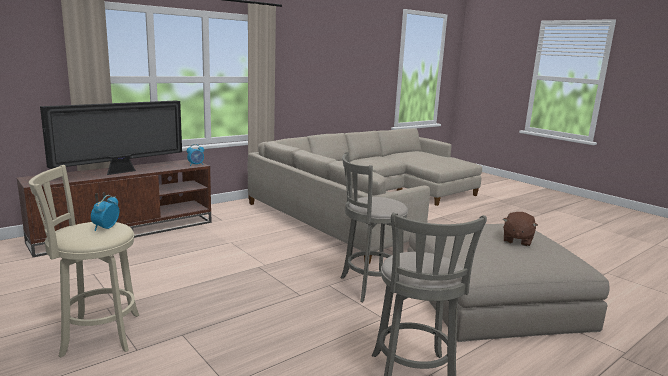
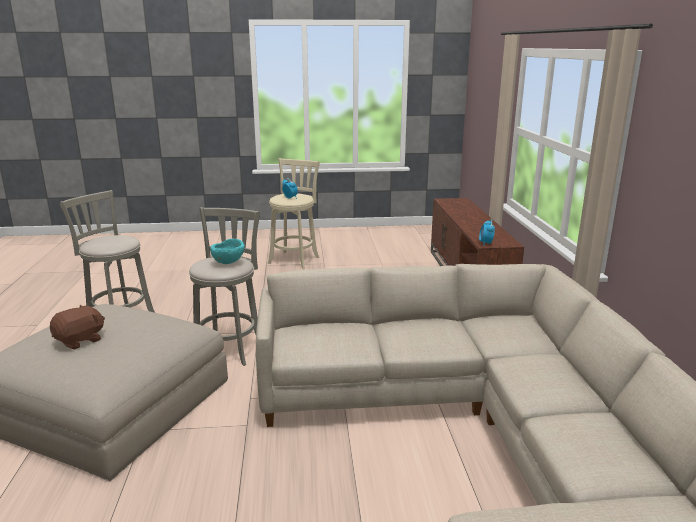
camera: 125 degrees right, 5 degrees up
(121, 171) = (469, 219): television -> none
(374, 200) = (228, 263): none -> turquoise bowl
(517, 240) = (80, 340): brown plush toy -> brown plush toy turned 75 degrees clockwise

